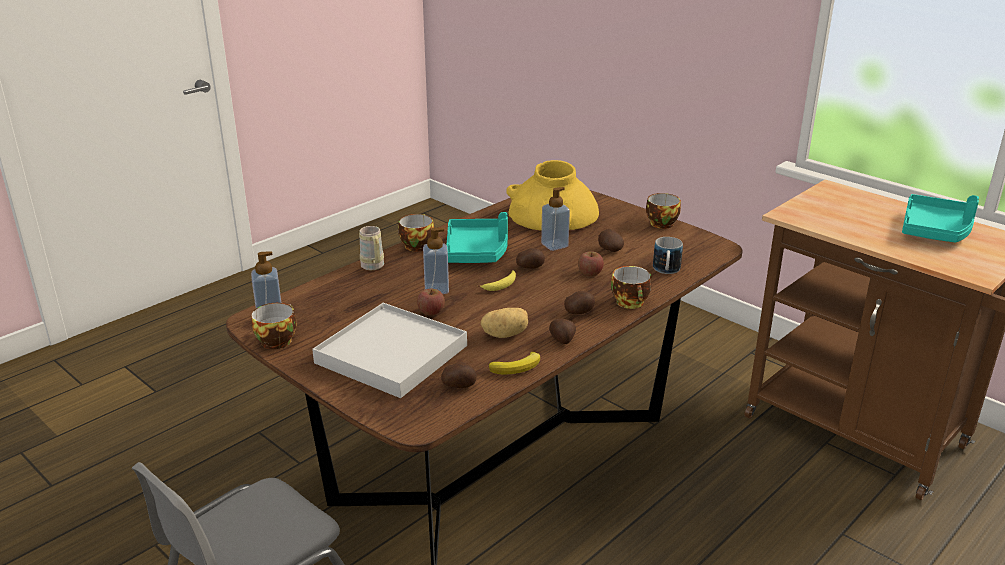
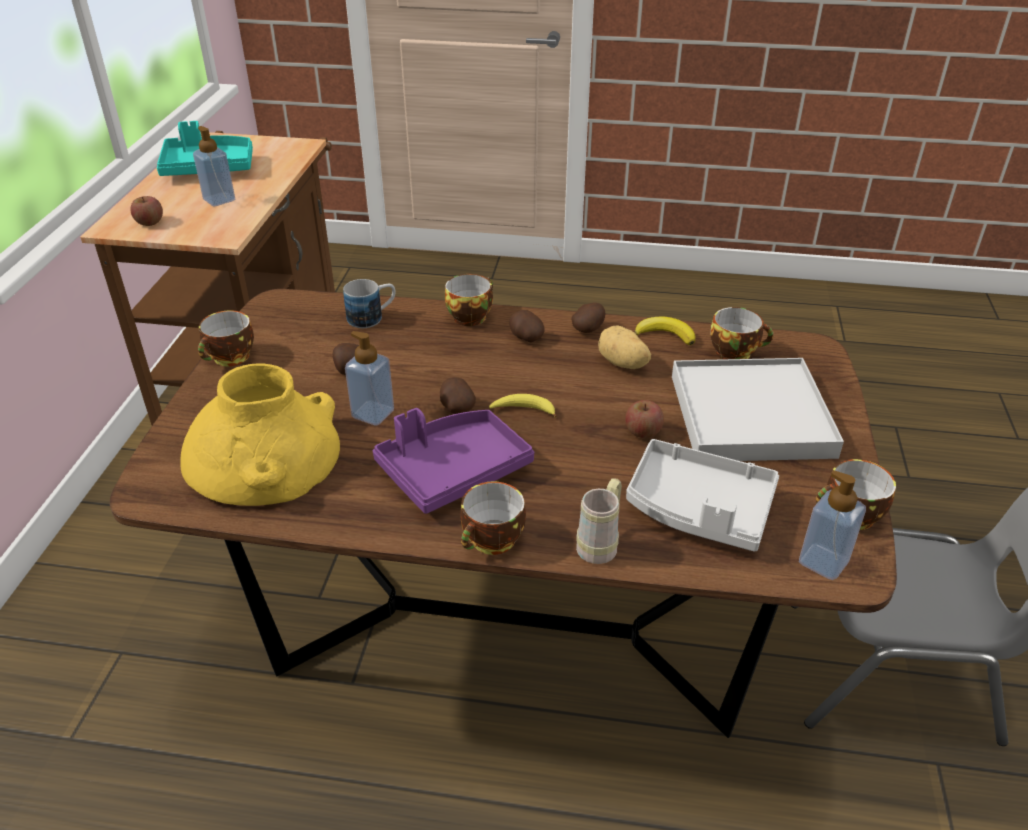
camera: 125 degrees left, 10 degrees up
(353, 301) = (699, 509): none -> grey tray
(436, 289) = (590, 454): soap dispenser -> soap dispenser (219, 200)
(459, 385) = (735, 352): potato -> cup
(477, 251) = (453, 470): turquoise tray -> purple tray
(590, 273) = (427, 361): apple -> apple (150, 222)

